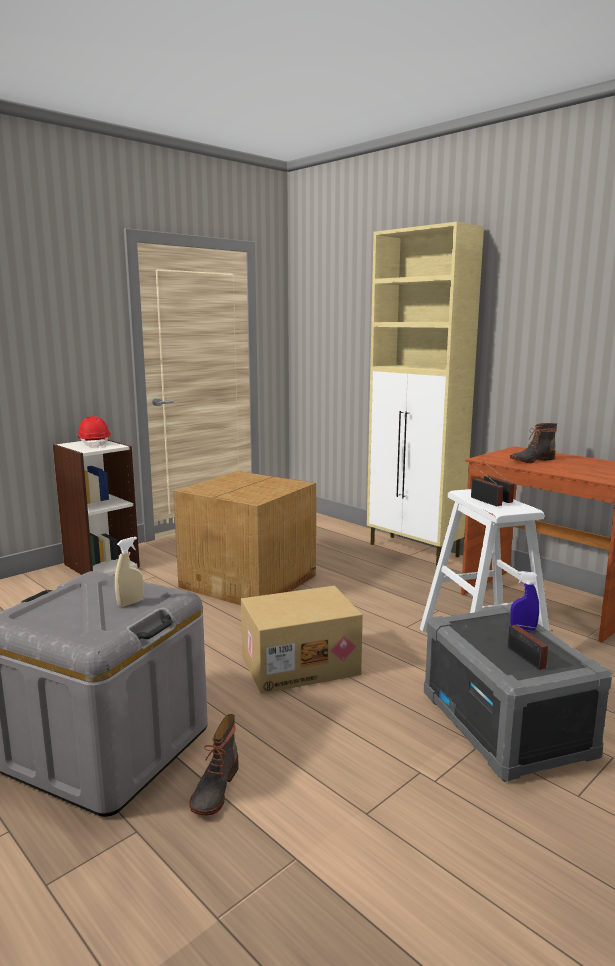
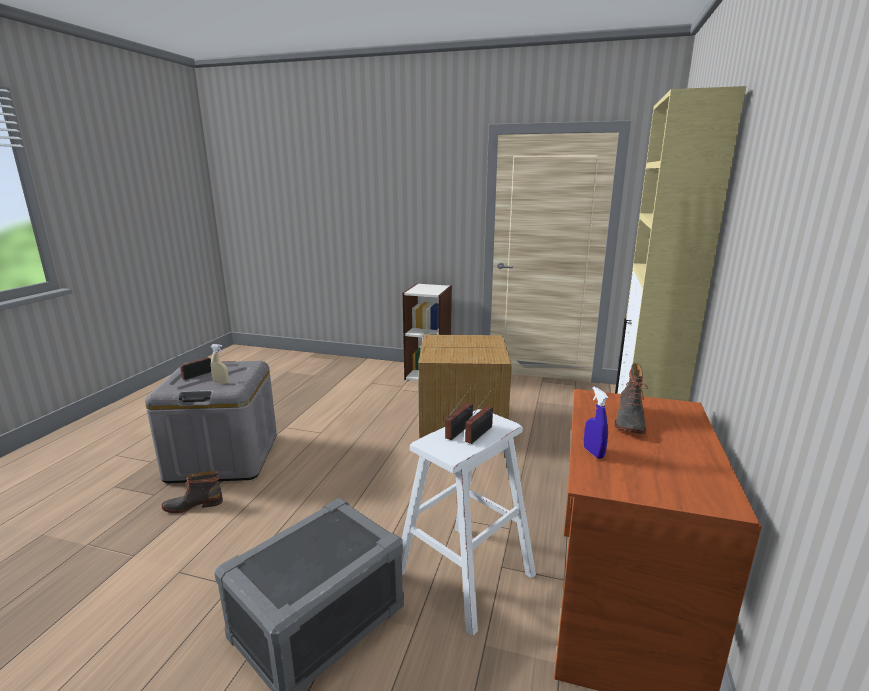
camera: 60 degrees right, 5 degrees up
(94, 444) = (431, 288): red hard hat -> none
(300, 664) = (352, 487): cardboard box -> none
(523, 629) = (345, 554): blue spray bottle -> blue spray bottle (593, 453)
(527, 659) = (282, 567): radio -> radio (195, 375)
(531, 460) = (628, 421): boot -> boot turned 105 degrees counterclockwise

